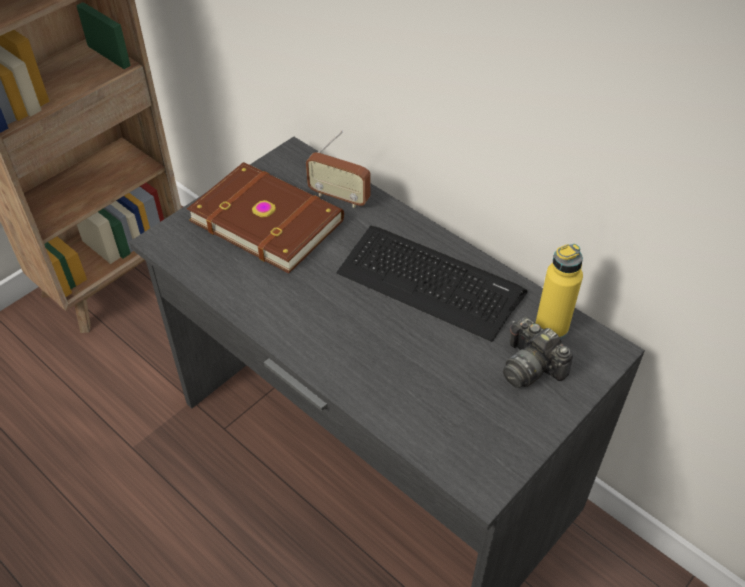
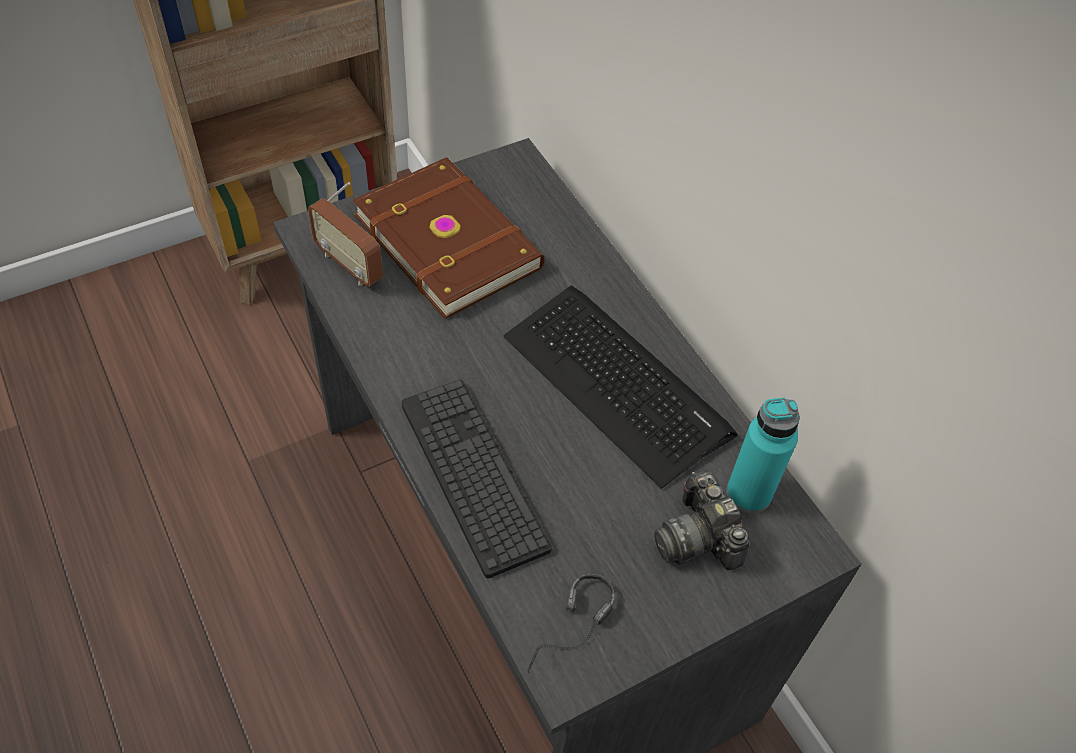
camera: 15 degrees right, 5 degrees up
(339, 197) = (550, 236): radio -> radio (349, 265)
(356, 372) = (473, 475): none -> keyboard
(475, 458) = (572, 636): none -> headphones
(551, 327) = (748, 493): yellow bottle -> turquoise bottle

